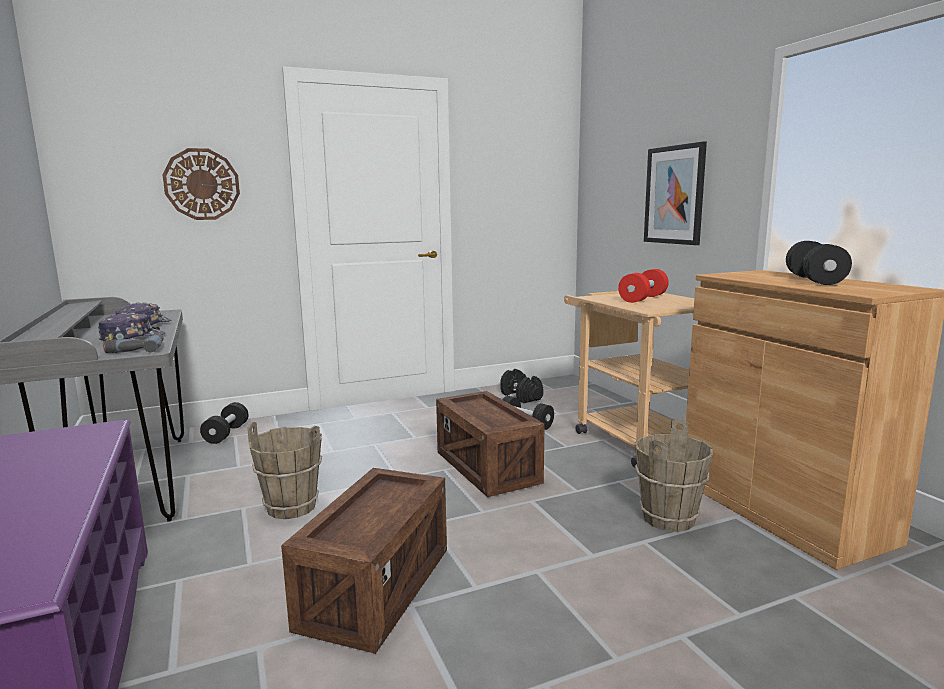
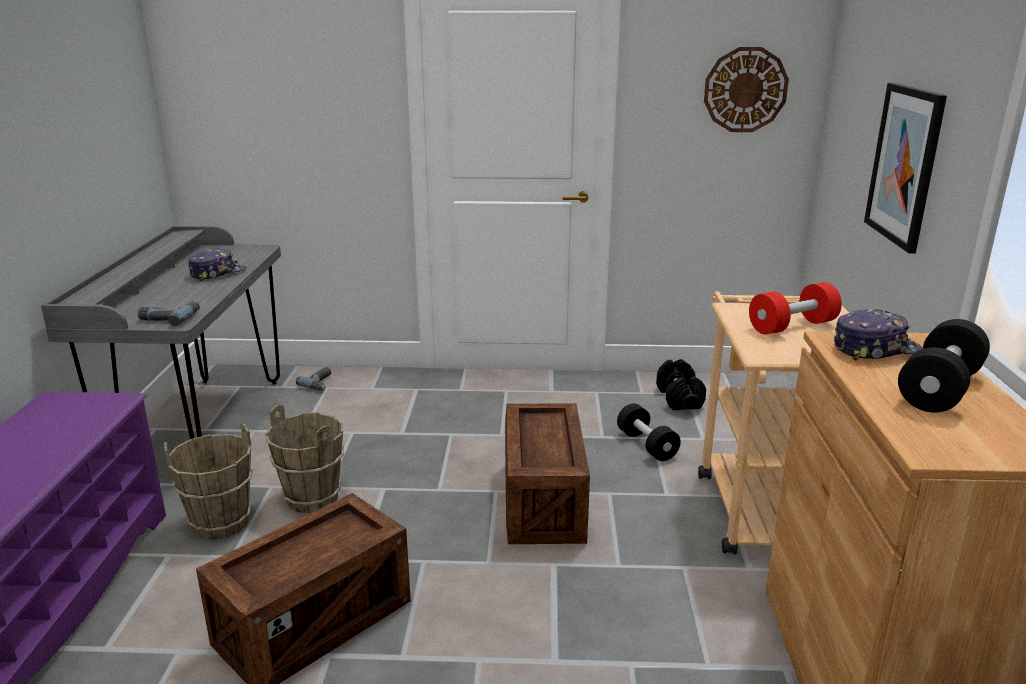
camera: 25 degrees right, 10 degrees up
(132, 338) = (186, 295): cap -> cap (875, 349)
(202, 184) = (309, 103): wall clock -> wall clock (745, 90)
(226, 434) = (321, 383): black dumbbell -> power drill
(669, 519) = (693, 642): brown bucket -> brown bucket (221, 524)

